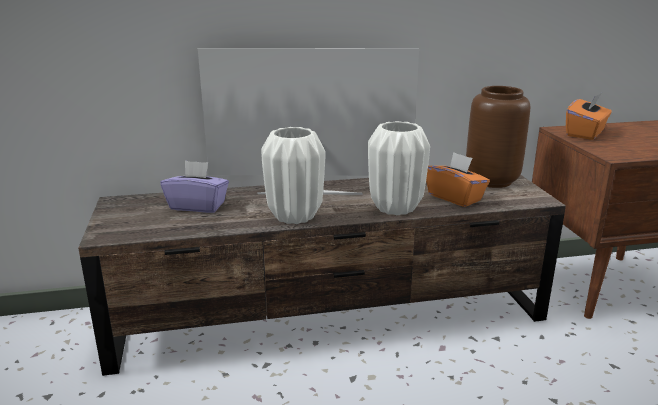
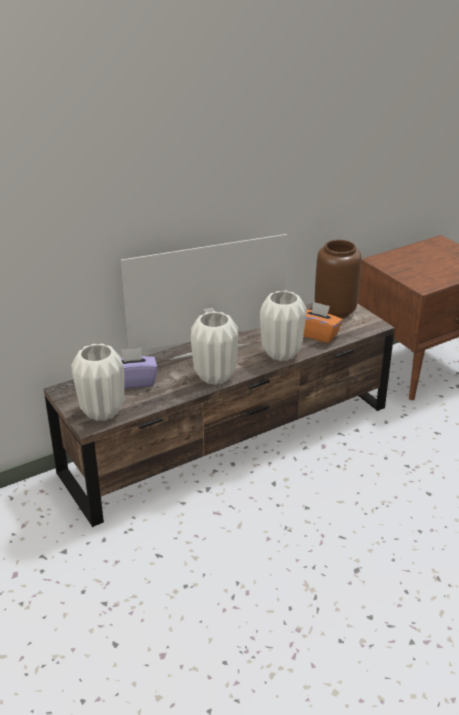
camera: 20 degrees left, 10 degrees up
(131, 227) = (101, 412): none -> white vase
(585, 133) = (396, 262): orange tissue box -> none

